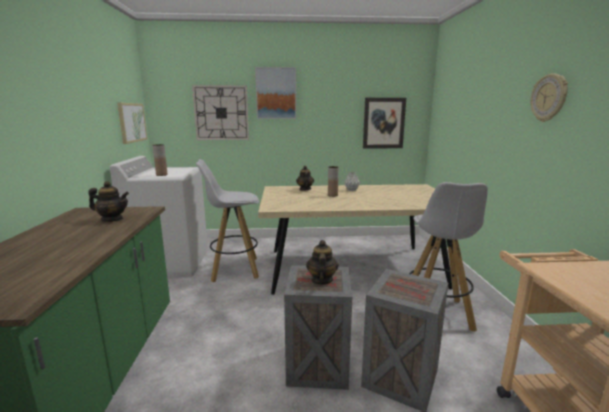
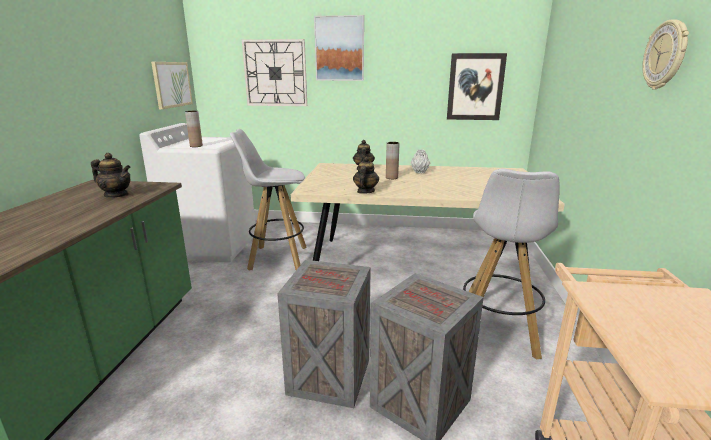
camera: 10 degrees right, 5 degrees up
(321, 280) = (329, 280): teapot -> teapot (365, 191)

